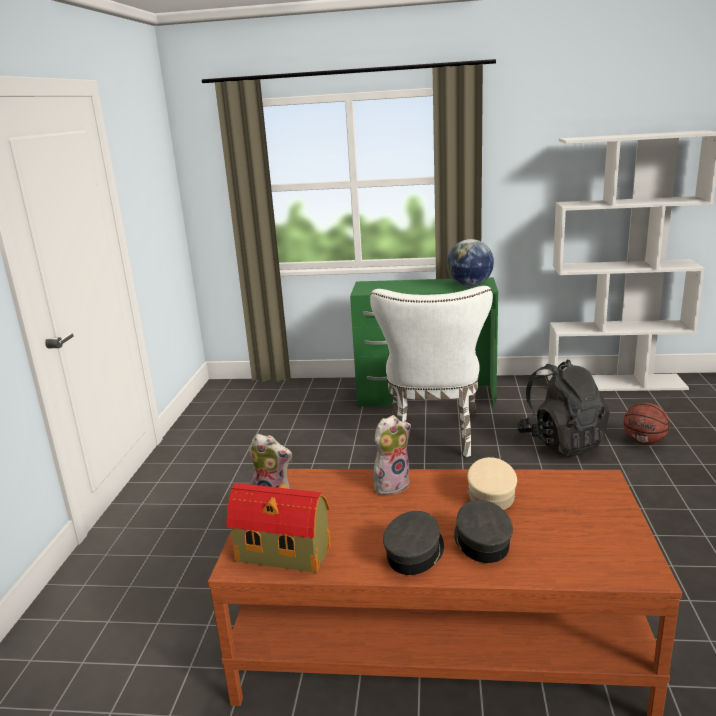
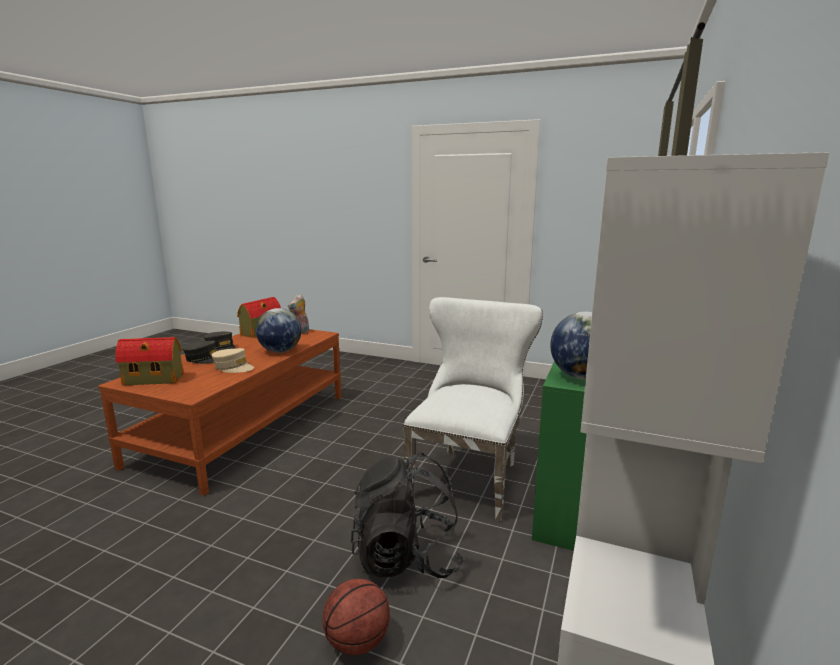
camera: 105 degrees right, 5 degrees down
(391, 484) = (280, 351): plush toy -> globe
(434, 437) = (469, 476): white chair -> white chair turned 90 degrees clockwise
(600, 541) = (155, 380): none -> toy house

